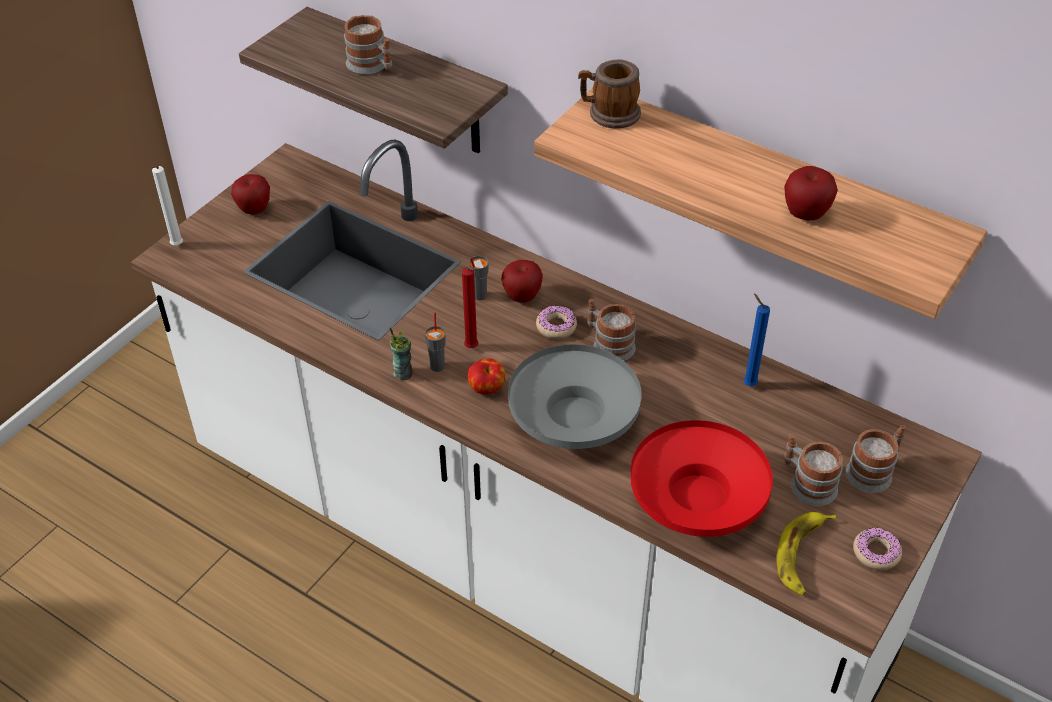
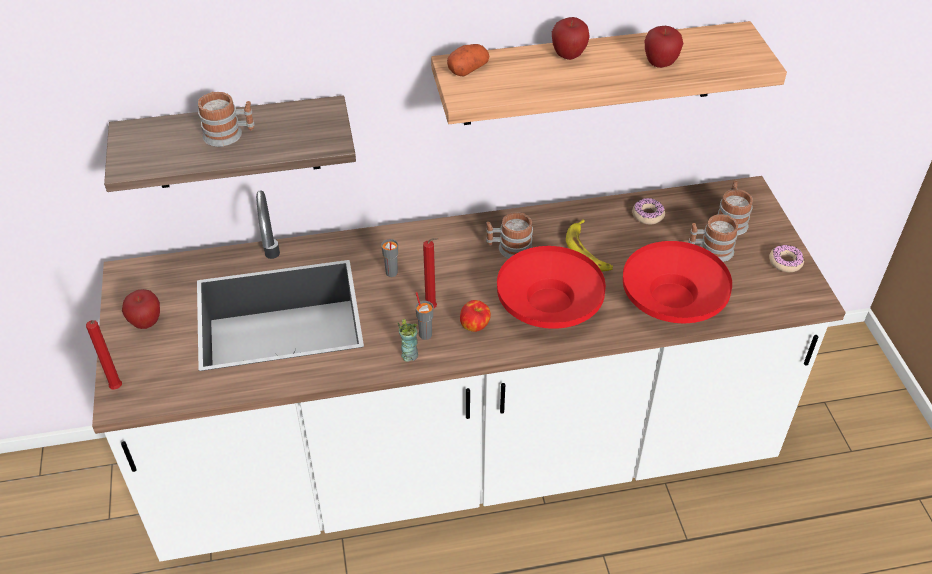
camera: 45 degrees left, 0 degrees up
(176, 246) = (117, 389): white candle -> red candle
(522, 297) = (420, 256): apple -> apple (568, 56)
(556, 327) = (465, 259): donut -> donut (648, 215)
(573, 419) = (549, 306): grey bowl -> red bowl
(608, 114) = (468, 69): mug -> potato
(748, 383) = (612, 218): blue candle -> none
(802, 555) = (757, 290): banana -> banana (587, 251)

